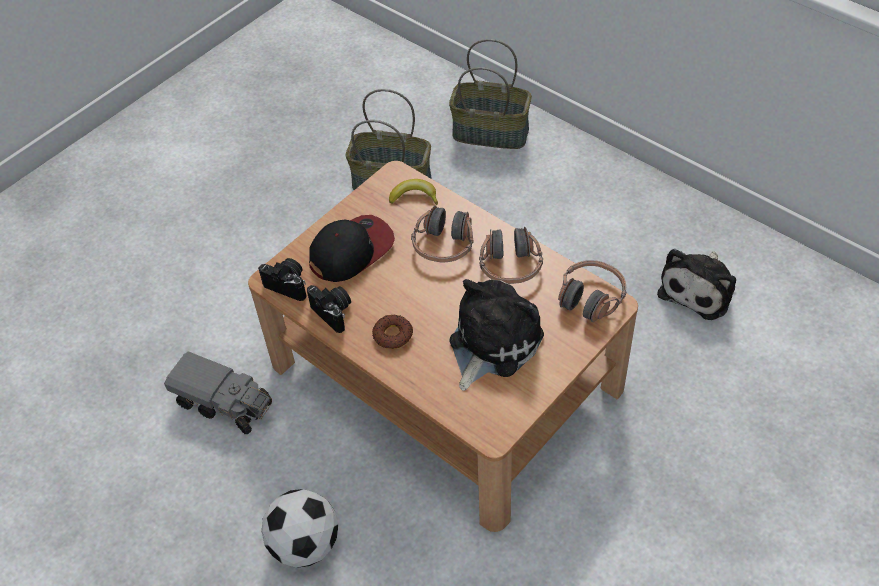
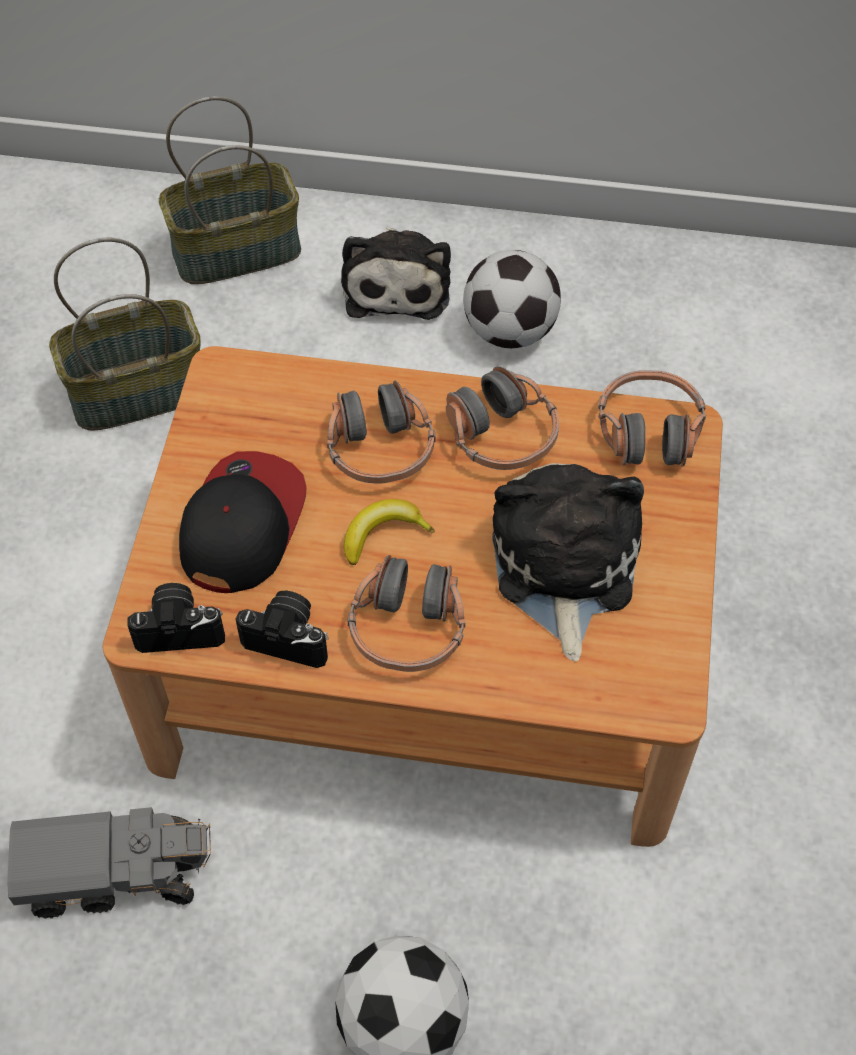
camera: 35 degrees left, 5 degrees up
(393, 335) = (408, 628): donut -> headphones
(414, 196) = (277, 393): banana -> banana (383, 534)
(608, 234) = (510, 332): none -> football
(699, 289) = (682, 357): plush toy -> plush toy (397, 284)

